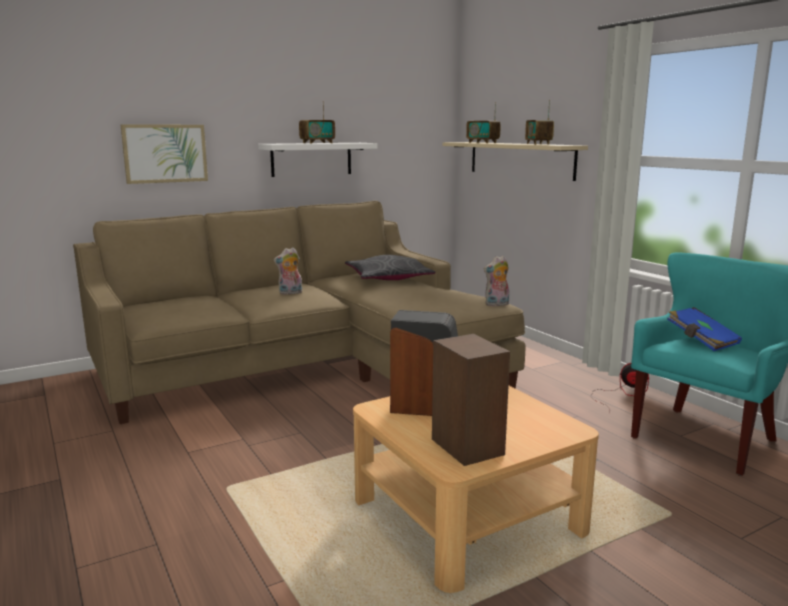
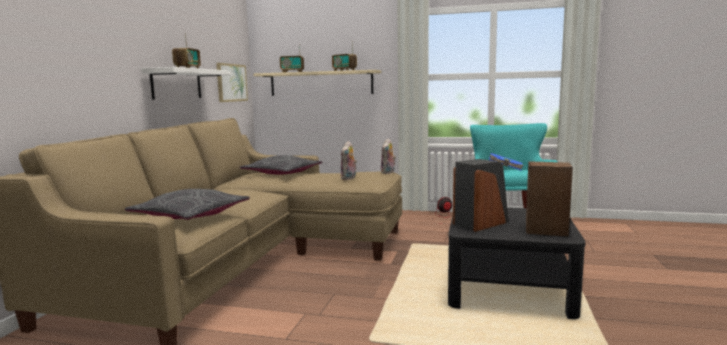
camera: 45 degrees left, 5 degrees down
(165, 153) = (69, 73): picture -> picture (231, 82)
(201, 306) = (190, 216): none -> grey pillow
(290, 293) = (236, 194): plush toy -> plush toy (349, 178)
(467, 514) = (508, 288): beige coffee table -> black coffee table

